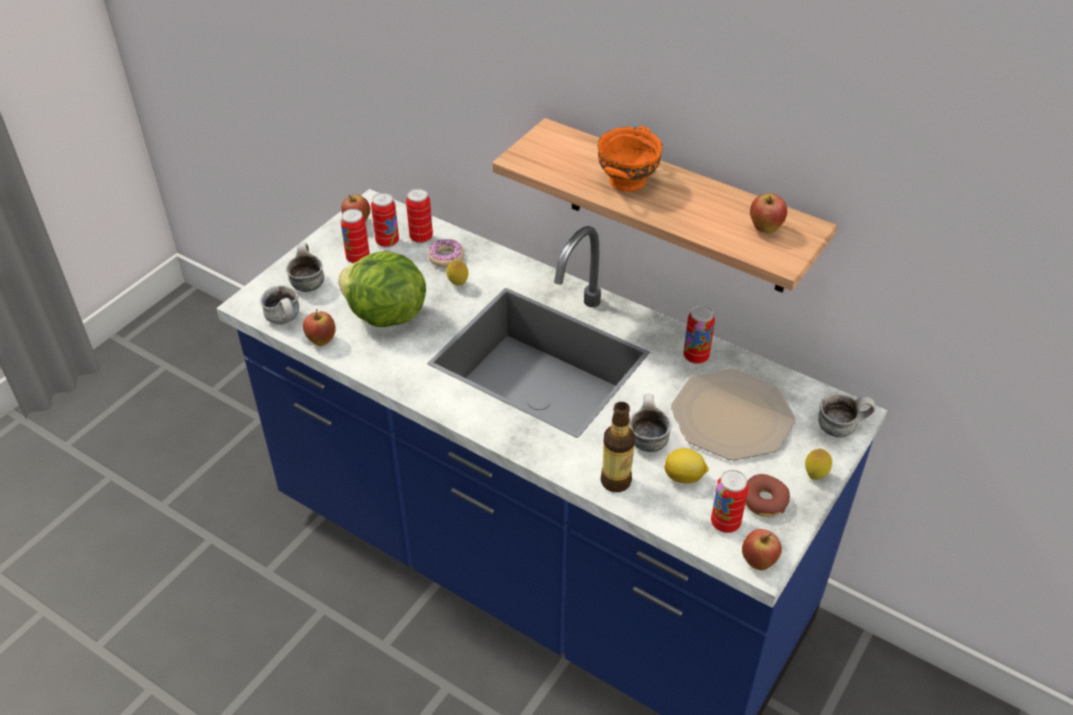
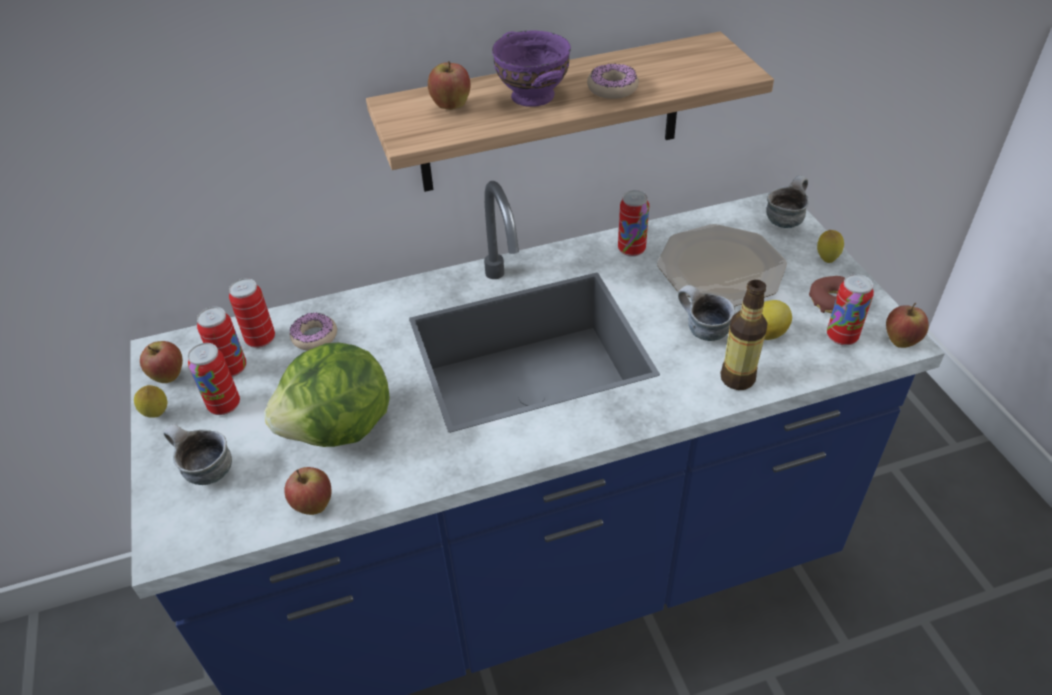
camera: 50 degrees left, 0 degrees up
(286, 320) = (241, 522): mug -> none
(458, 284) = (363, 348): lemon -> lemon (157, 415)
(626, 181) = (532, 97): orange bowl -> purple bowl
(680, 210) = (612, 88): none -> donut
(765, 229) = (690, 62): apple -> apple (451, 107)

